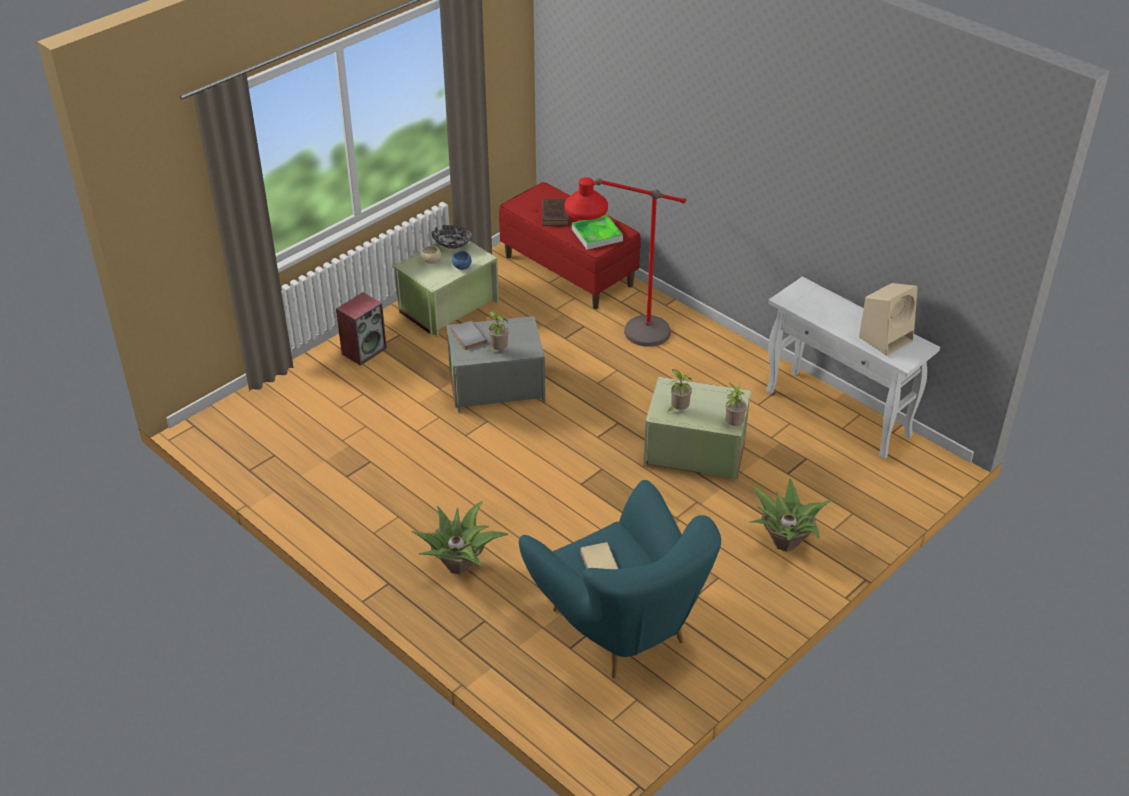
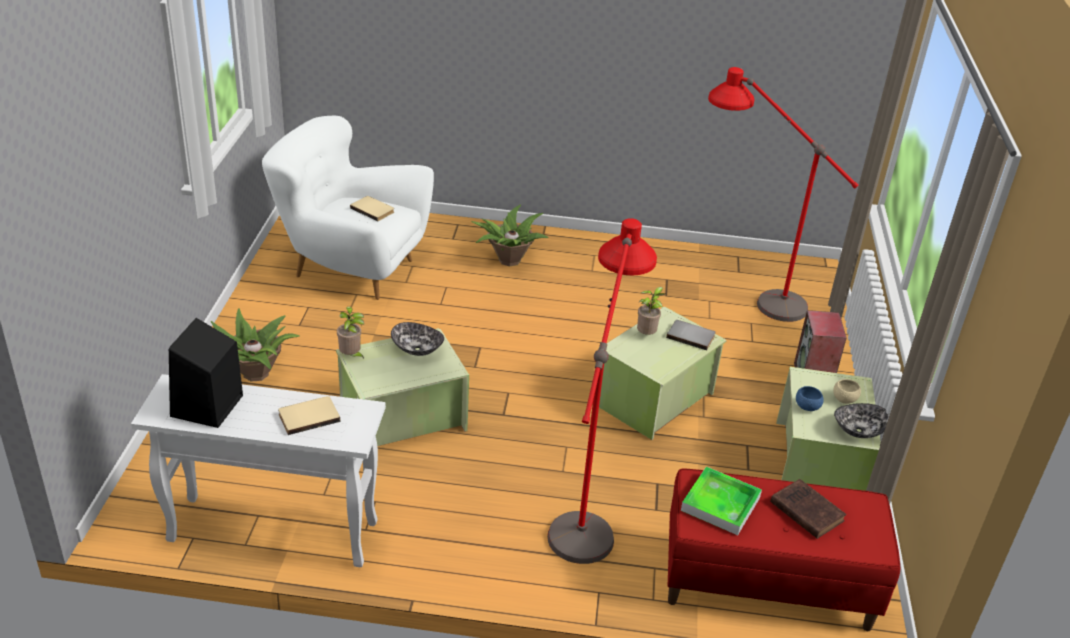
camera: 140 degrees right, 5 degrees down
(302, 431) = (748, 294): none -> red floor lamp
(496, 386) = (655, 399): grey storage box -> green storage box
(620, 627) = (351, 268): turquoise armchair -> white armchair
(678, 410) = (417, 349): potted plant -> bowl
(823, 309) = (308, 416): none -> beige book
(886, 338) = (206, 407): beige speaker -> black speaker

